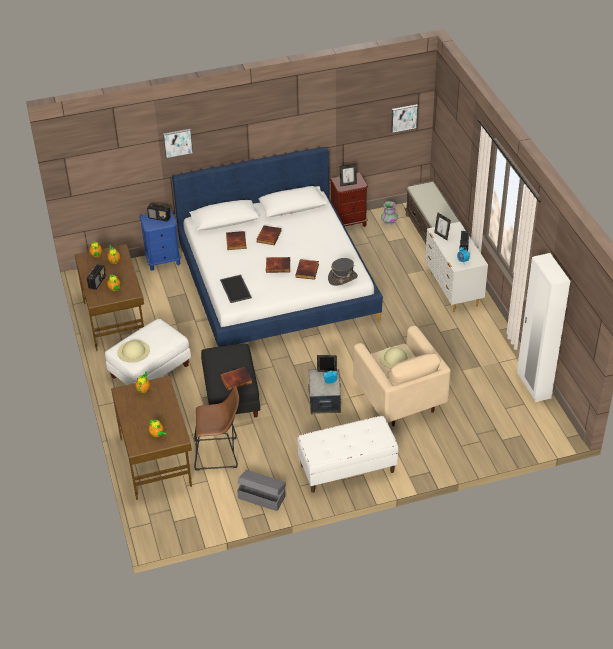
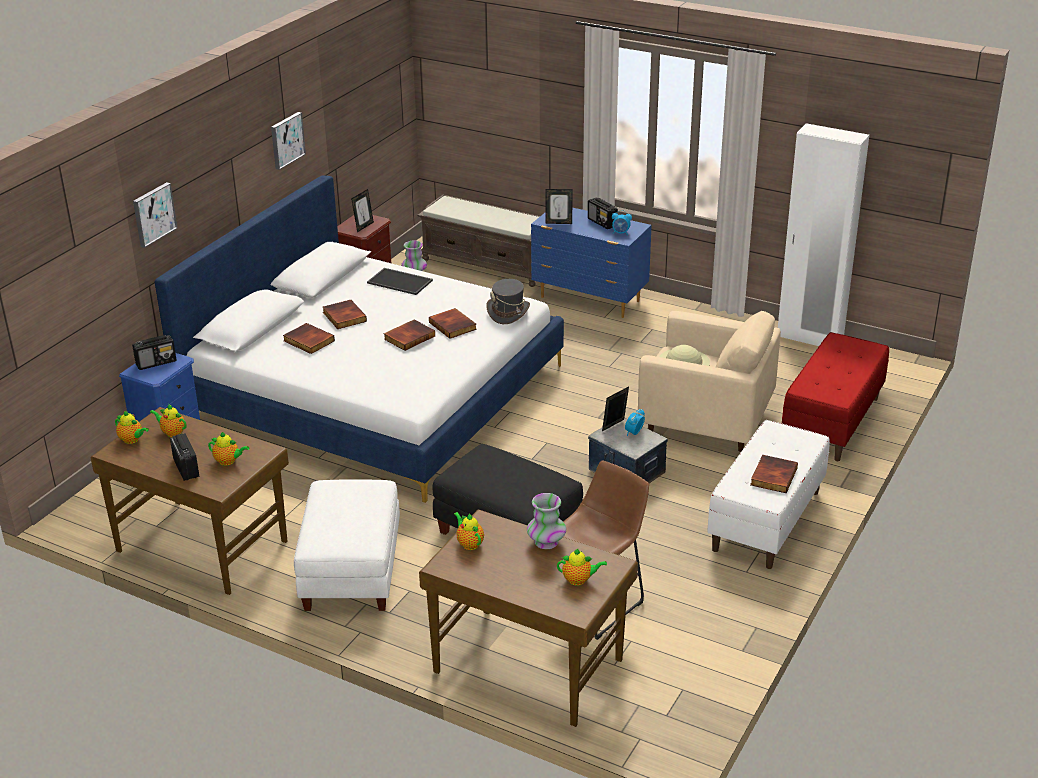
camera: 45 degrees left, 10 degrees down
(133, 351) = (345, 531): beige hat -> none
(171, 409) = (546, 542): none -> vase
(236, 289) = (395, 384): tray -> tray (401, 281)
(236, 379) = (540, 482): book -> book (772, 476)
(261, 497) = (724, 612): grey storage box -> none
(404, 118) = (390, 108): picture -> picture (286, 140)
(453, 290) = (590, 300): white dresser -> blue dresser
(463, 441) = (832, 422): none -> red bench

